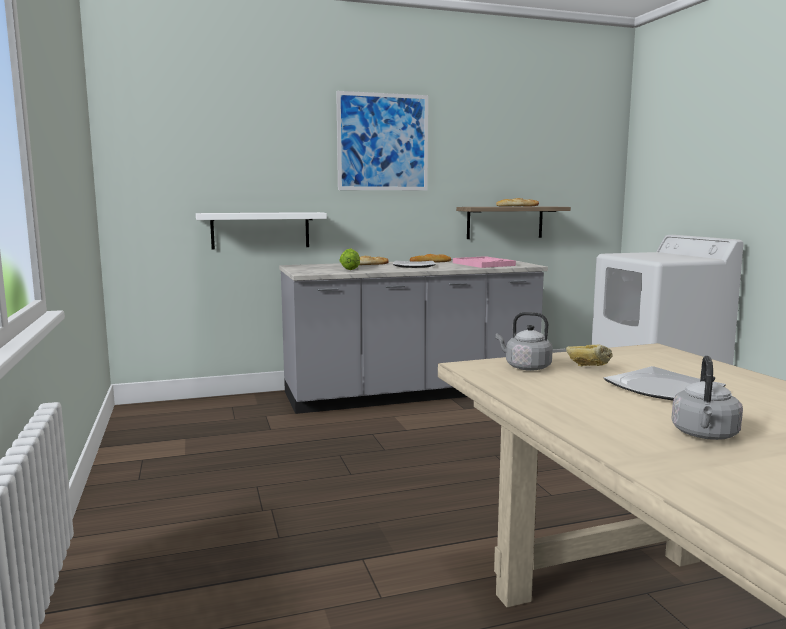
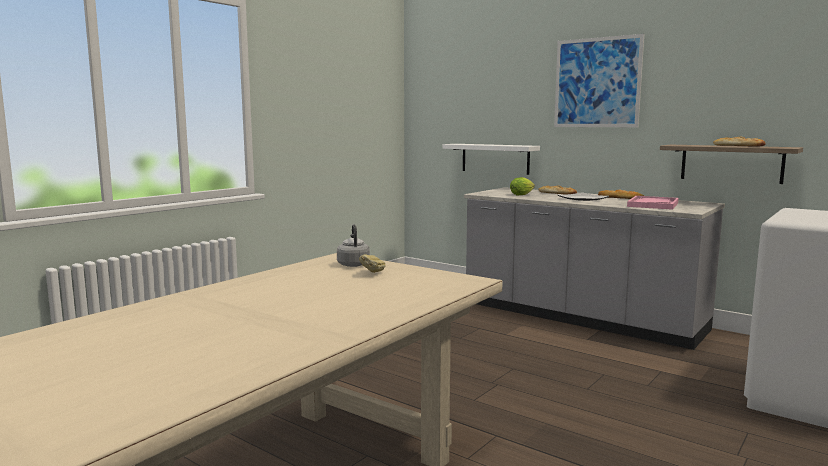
camera: 55 degrees right, 0 degrees up
(662, 388) = (344, 289): plate -> none
(704, 435) = (245, 302): grey kettle -> none

